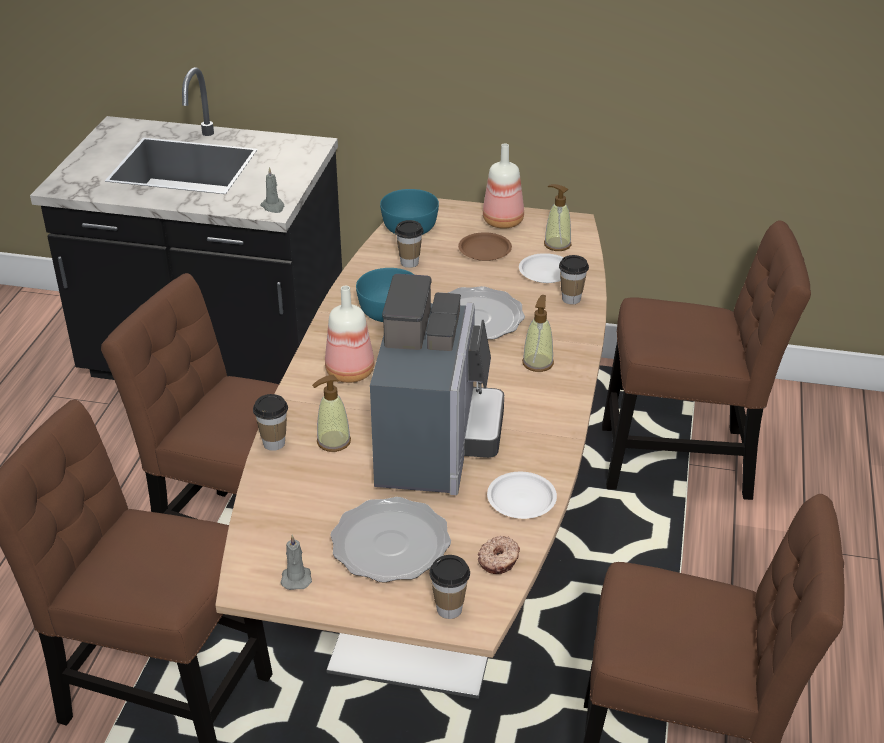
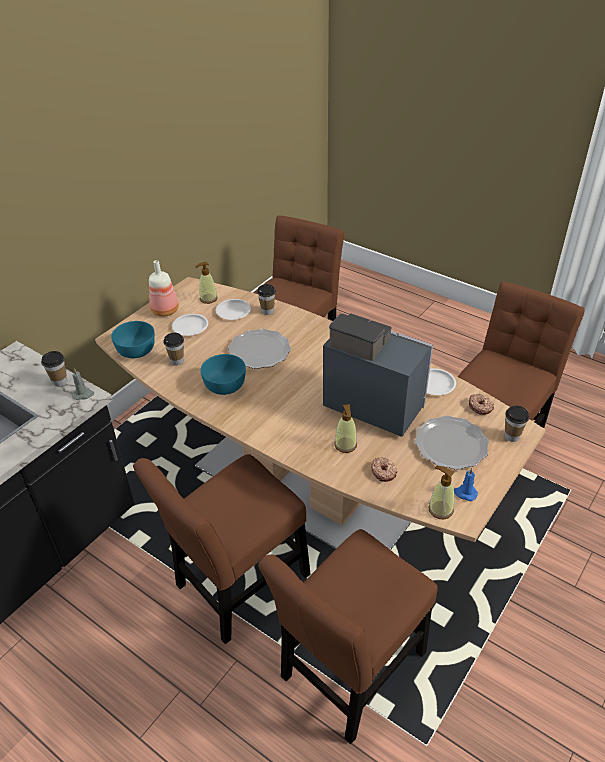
camera: 65 degrees left, 5 degrees up
(274, 443) = (332, 473): cup -> cup (60, 382)
(296, 577) = (465, 493): grey candle -> blue candle
(299, 488) = (383, 472): none -> donut
(351, 373) = (280, 419): bottle -> none
(484, 250) = (190, 327): brown plate -> white plate
(537, 363) = (319, 342): soap dispenser -> soap dispenser (440, 509)

